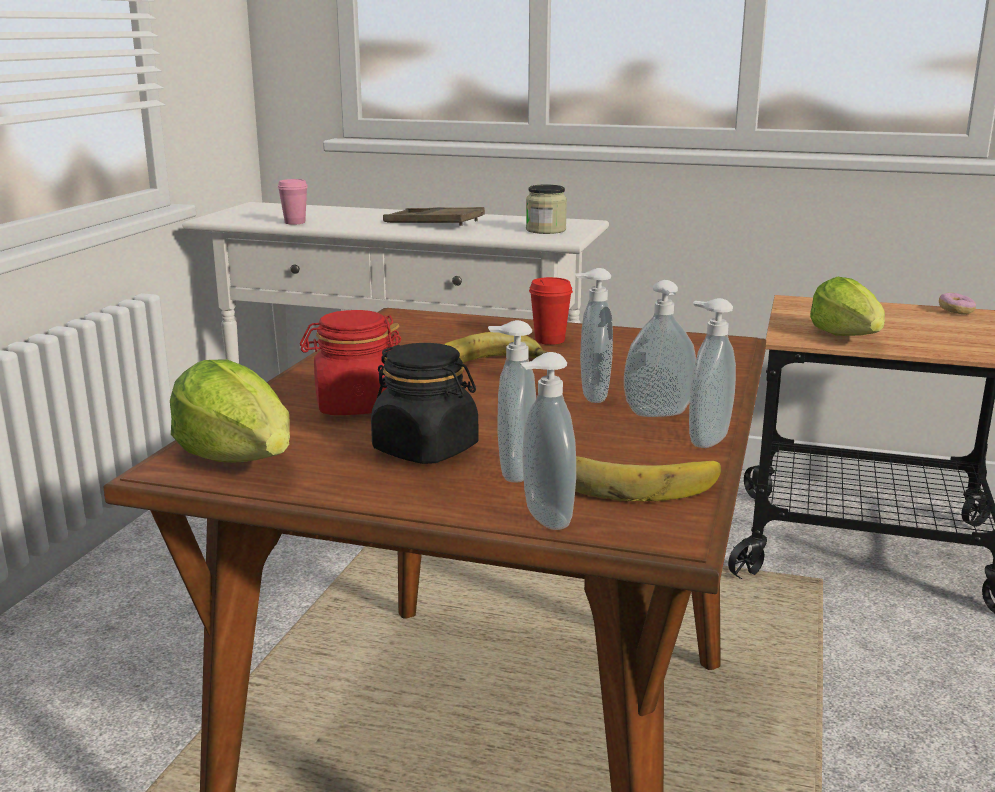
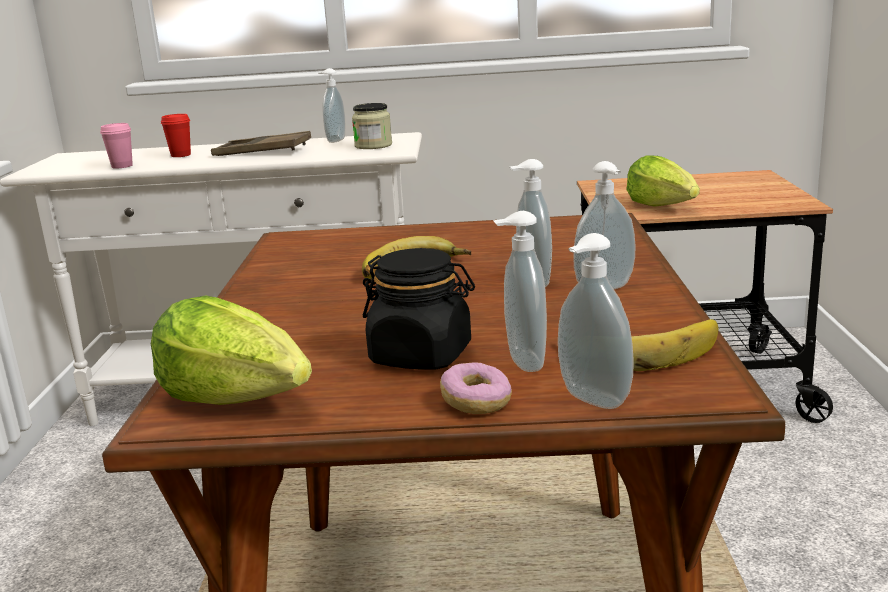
camera: 15 degrees left, 0 degrees up
(355, 406) = (315, 326): red jar -> none
(549, 340) = (449, 240): red cup -> red cup (180, 155)
(705, 439) = (666, 304): soap dispenser -> soap dispenser (334, 140)
(955, 311) = (729, 175): donut -> donut (476, 403)

